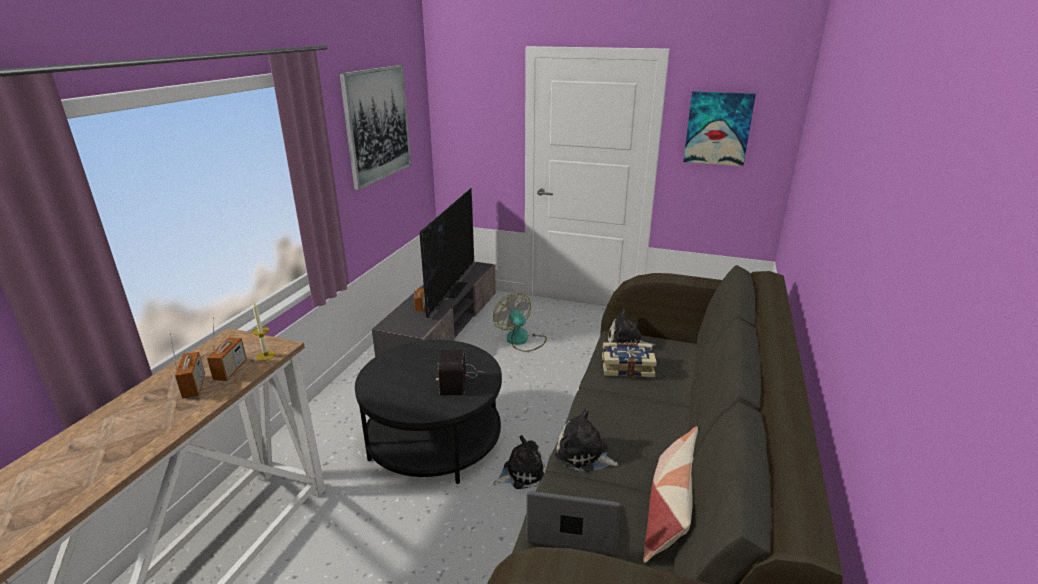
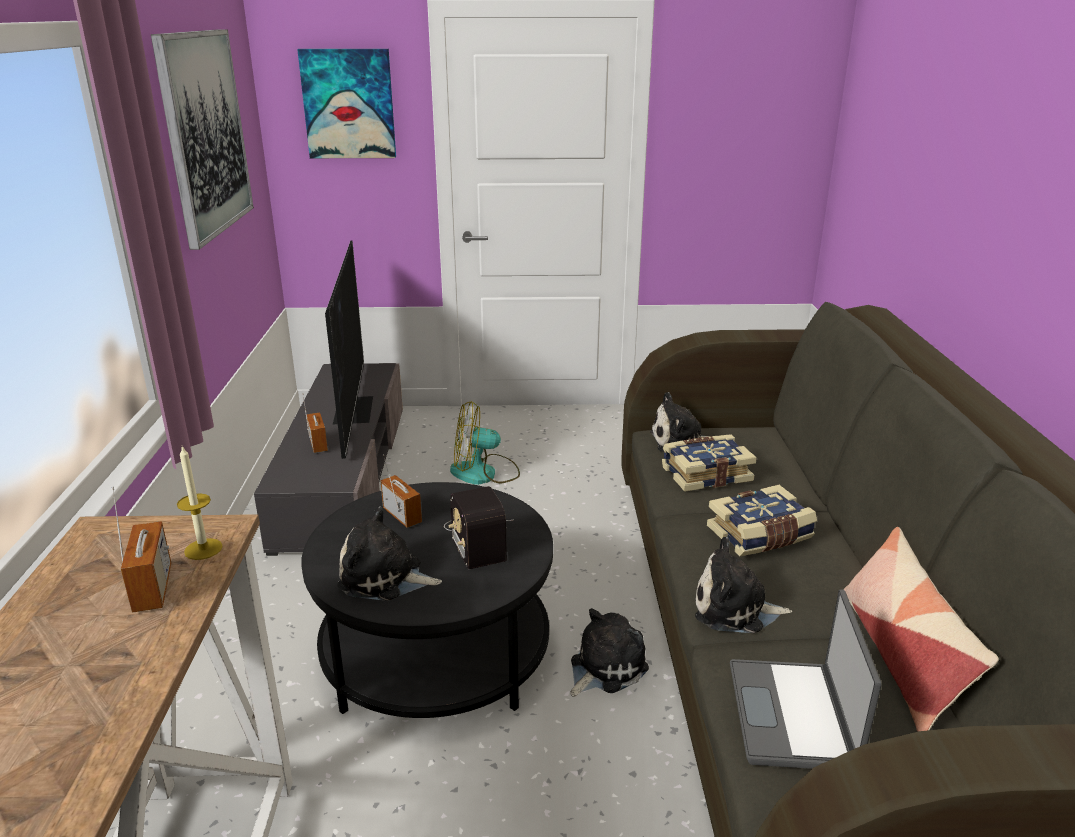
camera: 20 degrees left, 0 degrees up
(194, 386) = (99, 633): radio -> radio (402, 516)
(394, 390) = (385, 578): none -> plush toy
(521, 340) = (484, 473): fan -> fan turned 45 degrees counterclockwise
(572, 527) = (794, 715): laptop -> laptop turned 75 degrees counterclockwise
(633, 413) = (760, 535): none -> book
(718, 128) = (728, 117): picture -> picture (349, 104)

